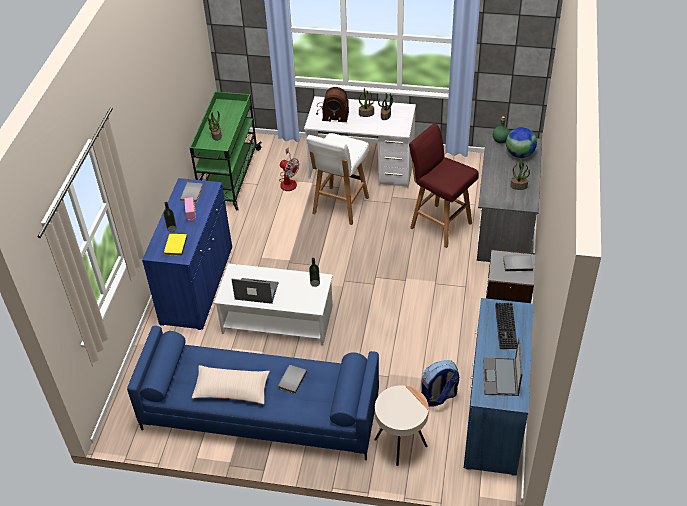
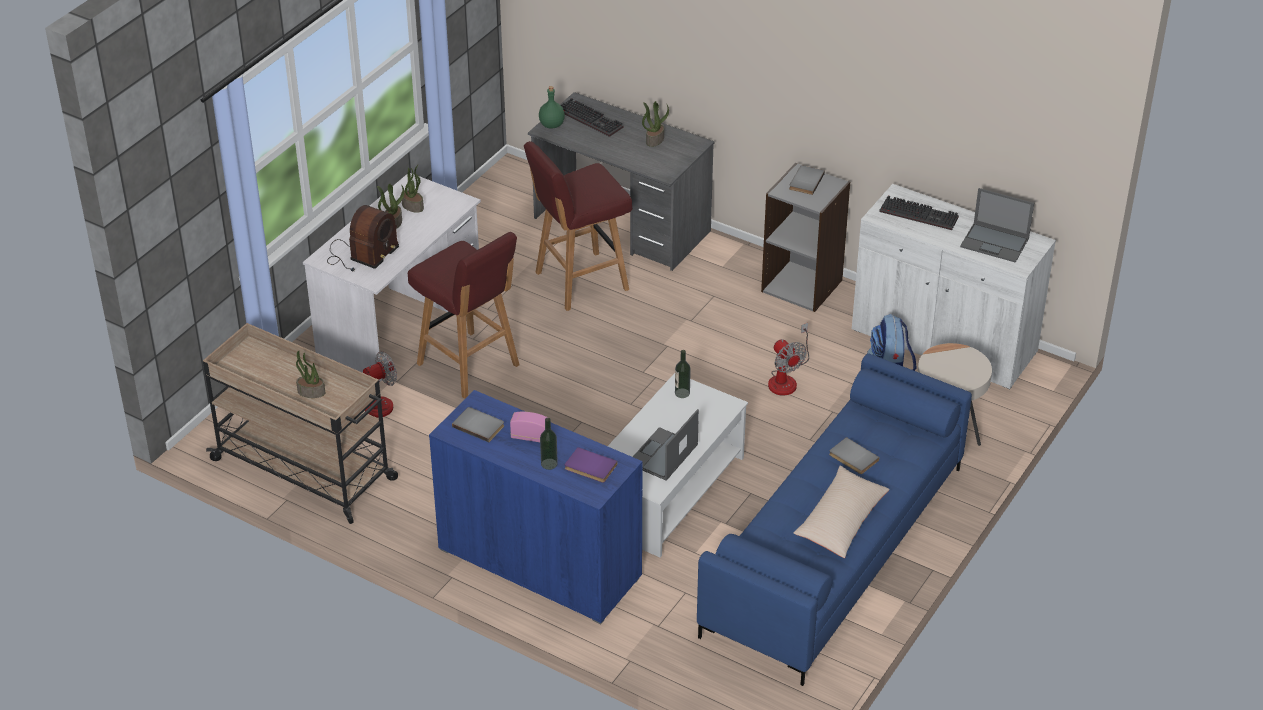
camera: 70 degrees left, 5 degrees down
(174, 245) = (589, 468): yellow book -> purple book
(229, 178) = (306, 470): green cart -> beige cart
(340, 206) = (469, 366): white stool -> red stool
(407, 344) = (786, 379): none -> fan
(493, 417) = (943, 342): blue cabinet -> white cabinet
(519, 154) = (592, 119): globe -> keyboard

